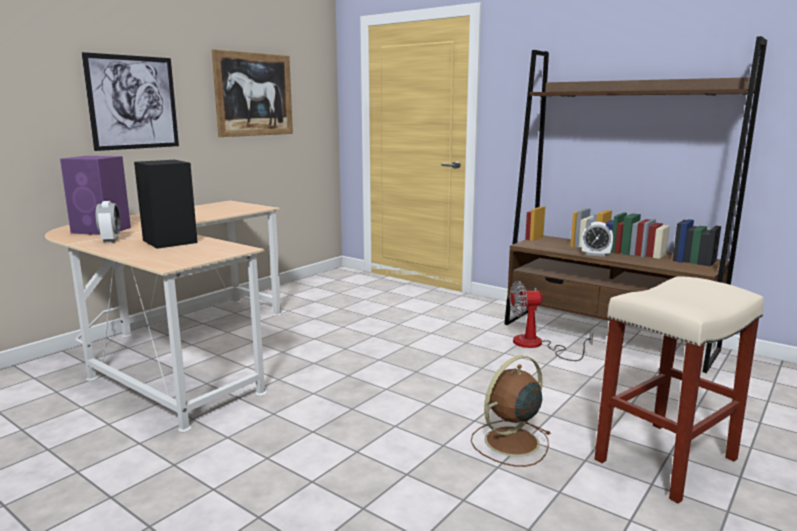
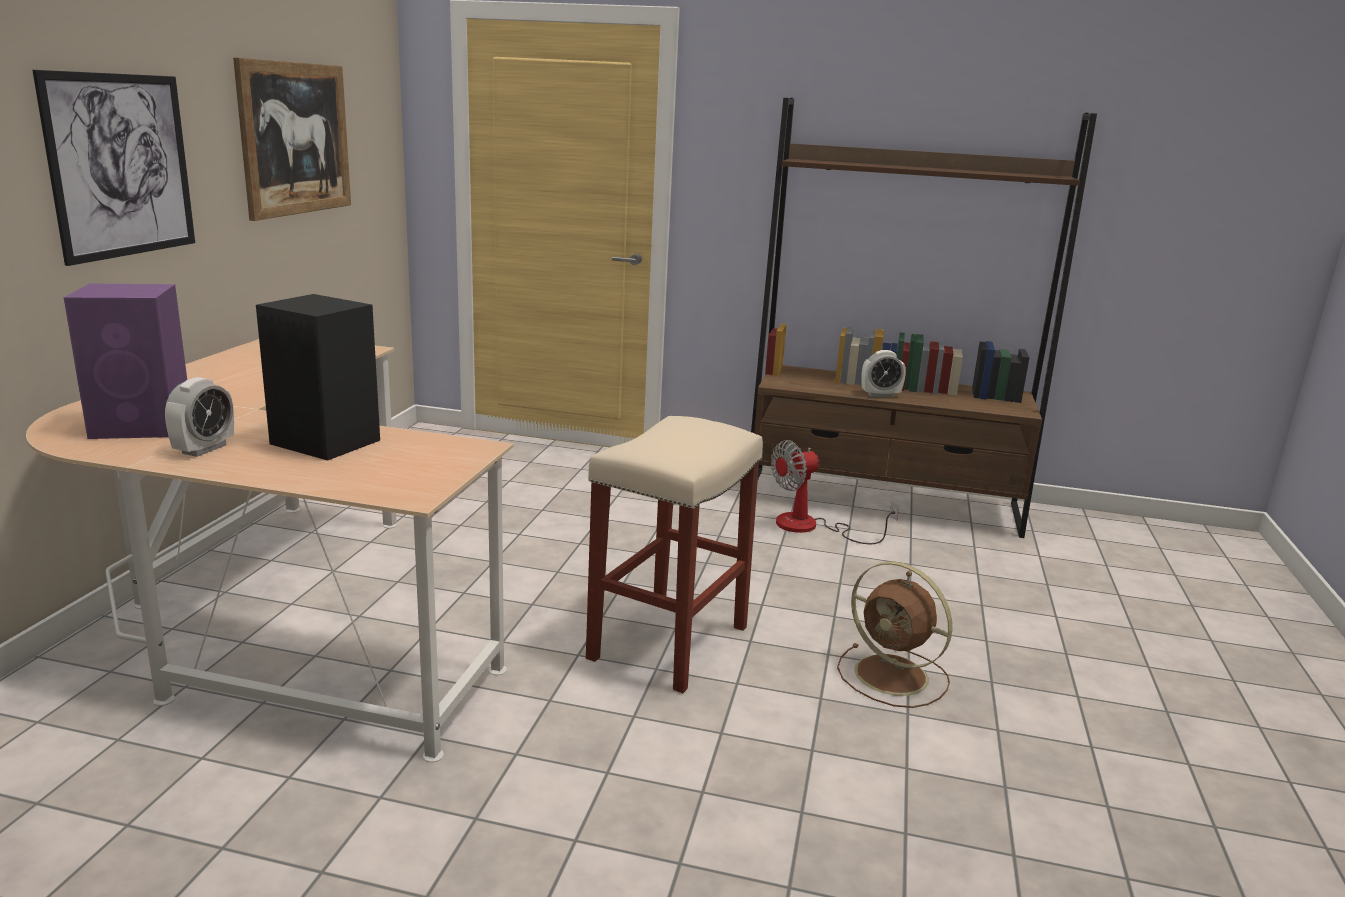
camera: 25 degrees left, 5 degrees up
(110, 240) = (204, 449): alarm clock -> alarm clock turned 60 degrees clockwise
(510, 442) = (894, 676): brown fan -> brown fan turned 75 degrees counterclockwise
(665, 460) = (1069, 663): beige stool -> beige stool (669, 644)

